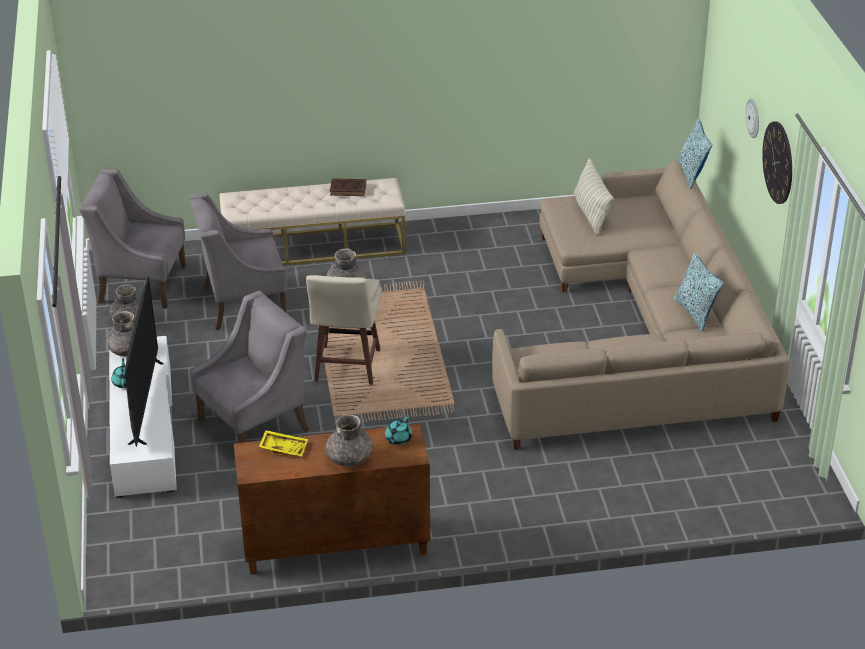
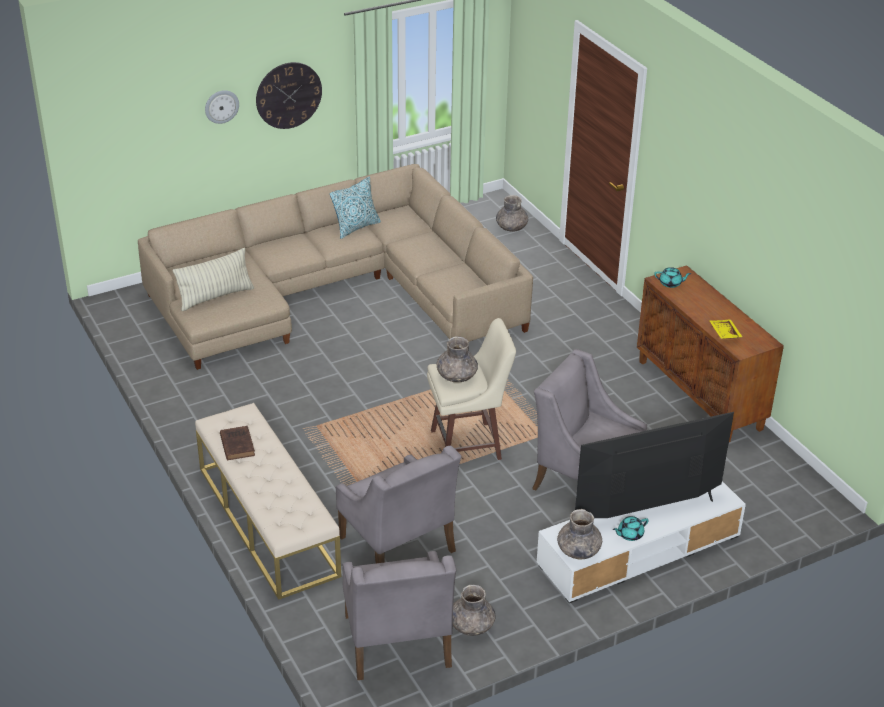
camera: 110 degrees left, 0 degrees up
(349, 458) = (710, 300): grey vase -> grey vase (511, 227)
(691, 174) = (178, 219): pillow -> none

